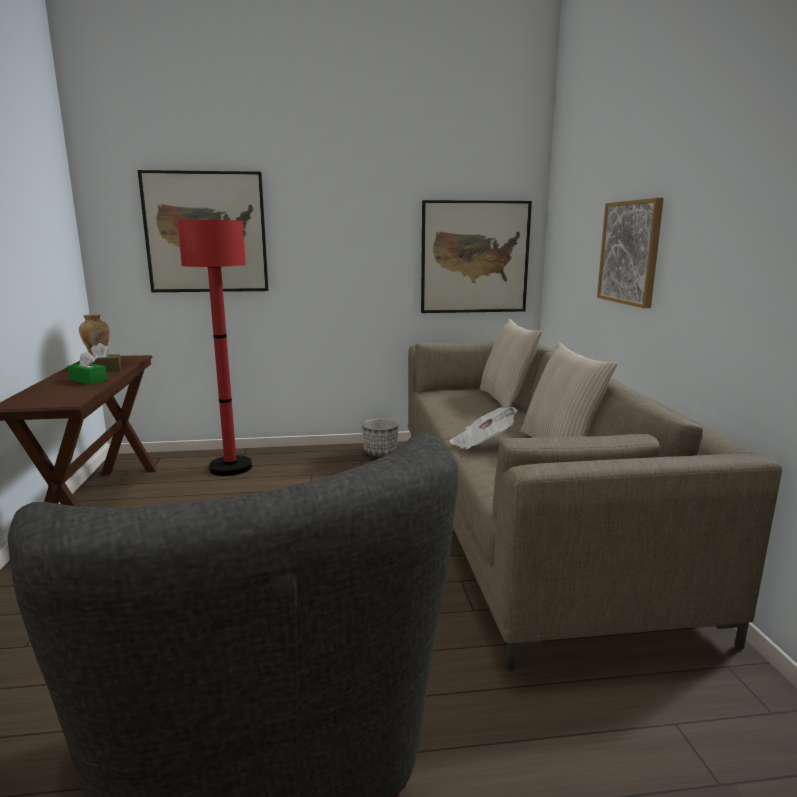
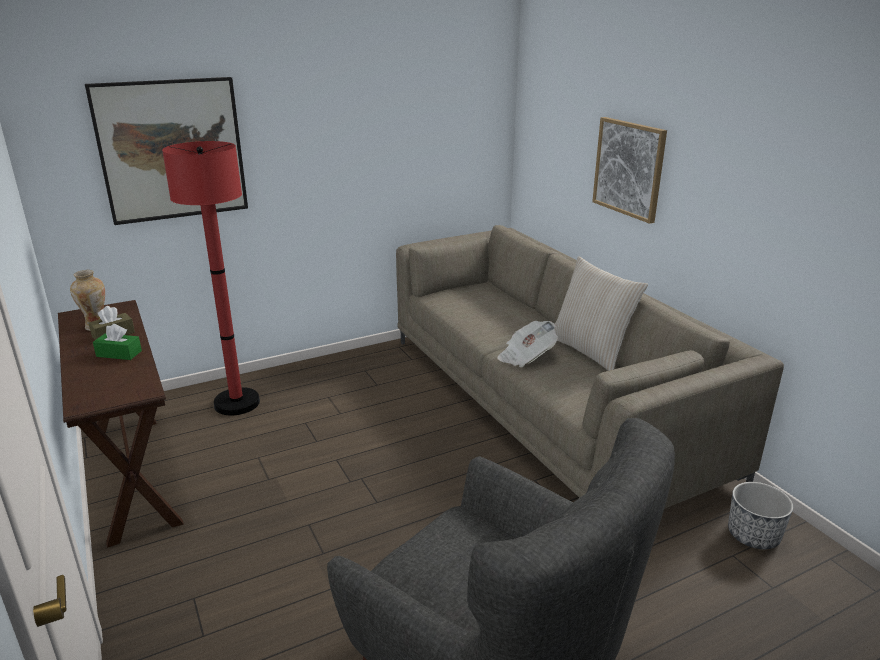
camera: 20 degrees left, 10 degrees up
(380, 452) = (378, 358): planter -> planter (753, 535)
(474, 257) = (452, 150): picture -> none
(506, 399) = (507, 297): beige pillow -> none

